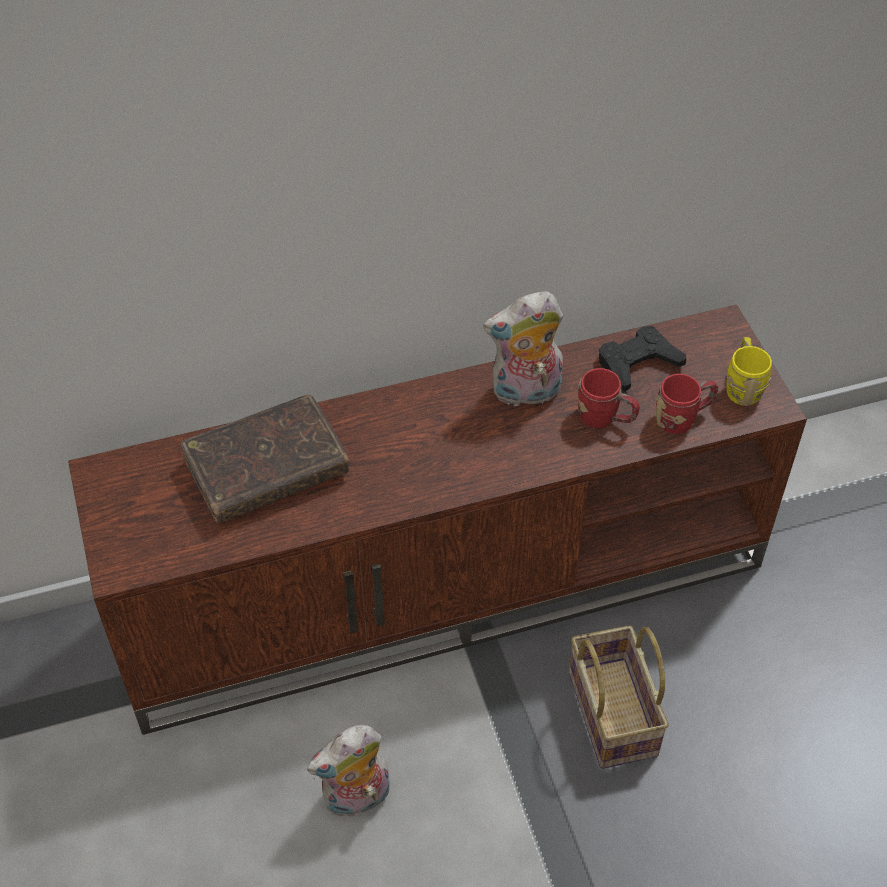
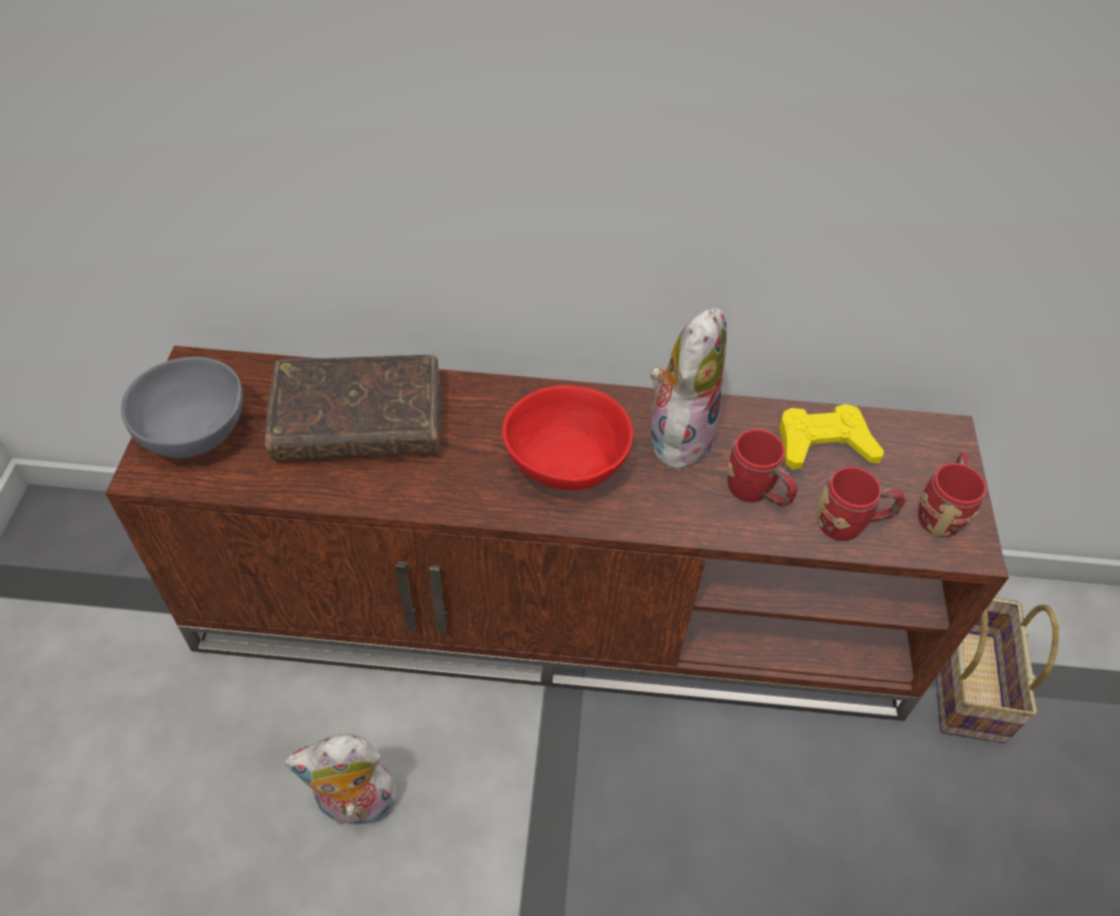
camera: 20 degrees right, 0 degrees up
(139, 525) = (198, 433): none -> grey bowl
(453, 445) = (568, 464): none -> red bowl
(525, 393) = (678, 434): plush toy -> plush toy turned 105 degrees clockwise
(609, 711) = (665, 819): basket -> basket (964, 680)
(637, 363) = (823, 444): black game controller -> yellow game controller
(742, 386) = (941, 511): yellow mug -> red mug

